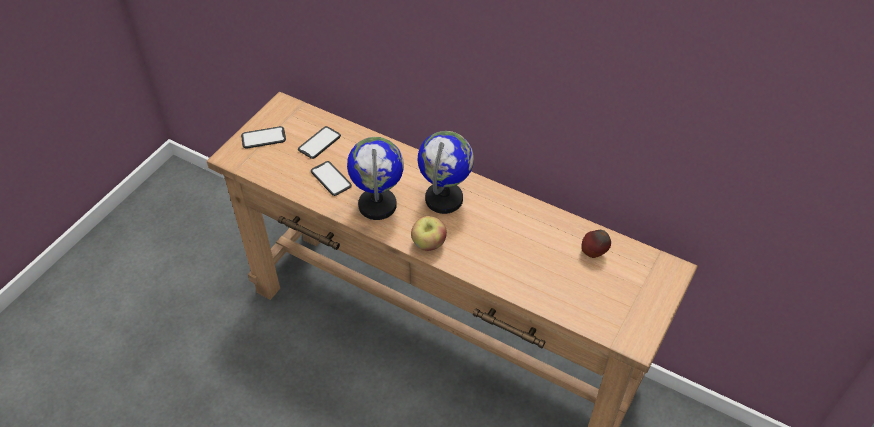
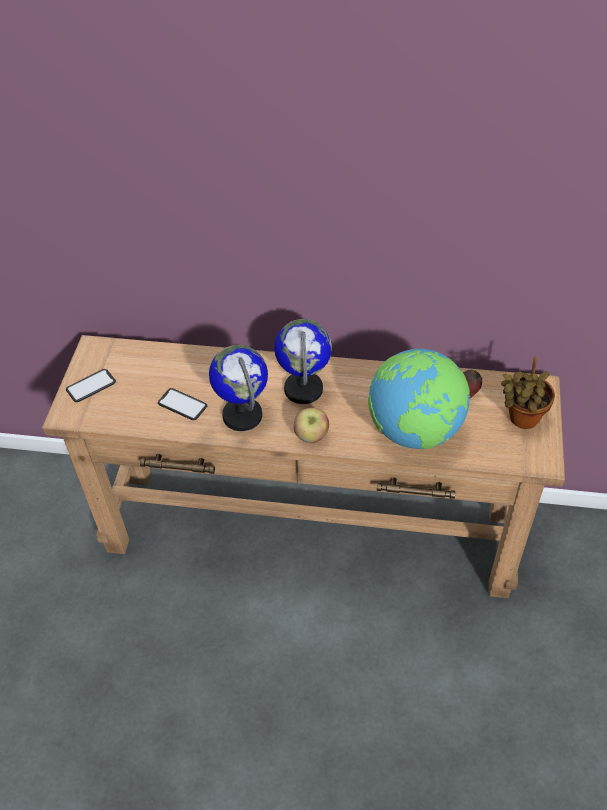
camera: 20 degrees left, 0 degrees up
(319, 143) = (152, 373): phone -> none
(527, 272) = (415, 431): none -> globe
(636, 295) = (521, 420): none -> potted plant

